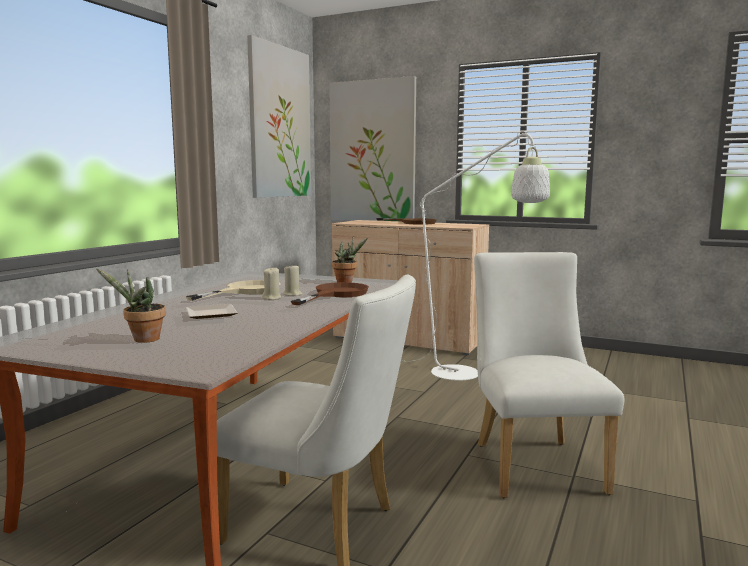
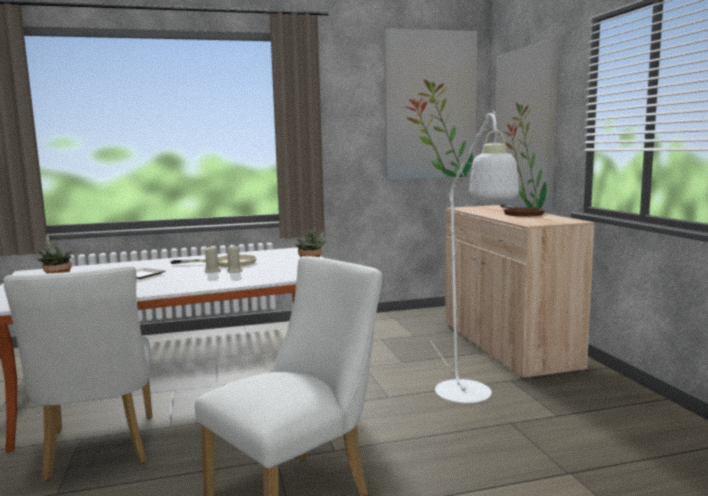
camera: 50 degrees right, 0 degrees up
(336, 294) = (254, 277): brown frying pan -> none

